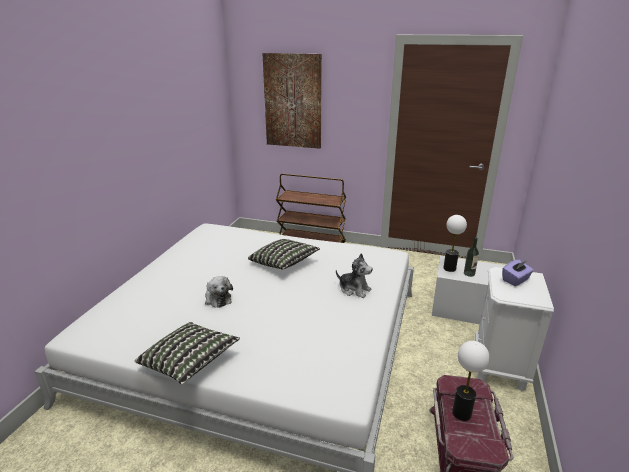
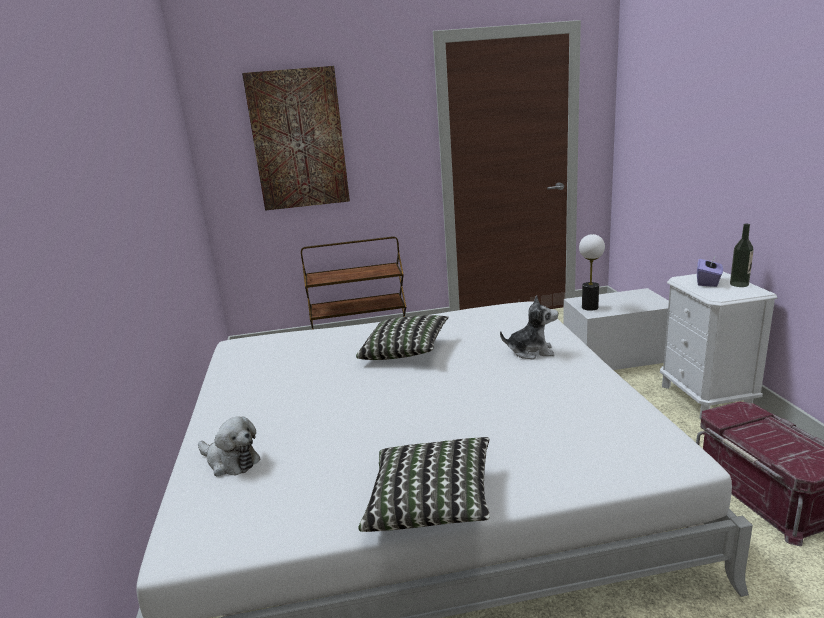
camera: 25 degrees left, 5 degrees down
(217, 298) = (367, 417): plush toy -> plush toy (230, 461)
(461, 413) = (762, 440): table lamp -> none
(469, 273) = (615, 306): bottle -> bottle (739, 284)

